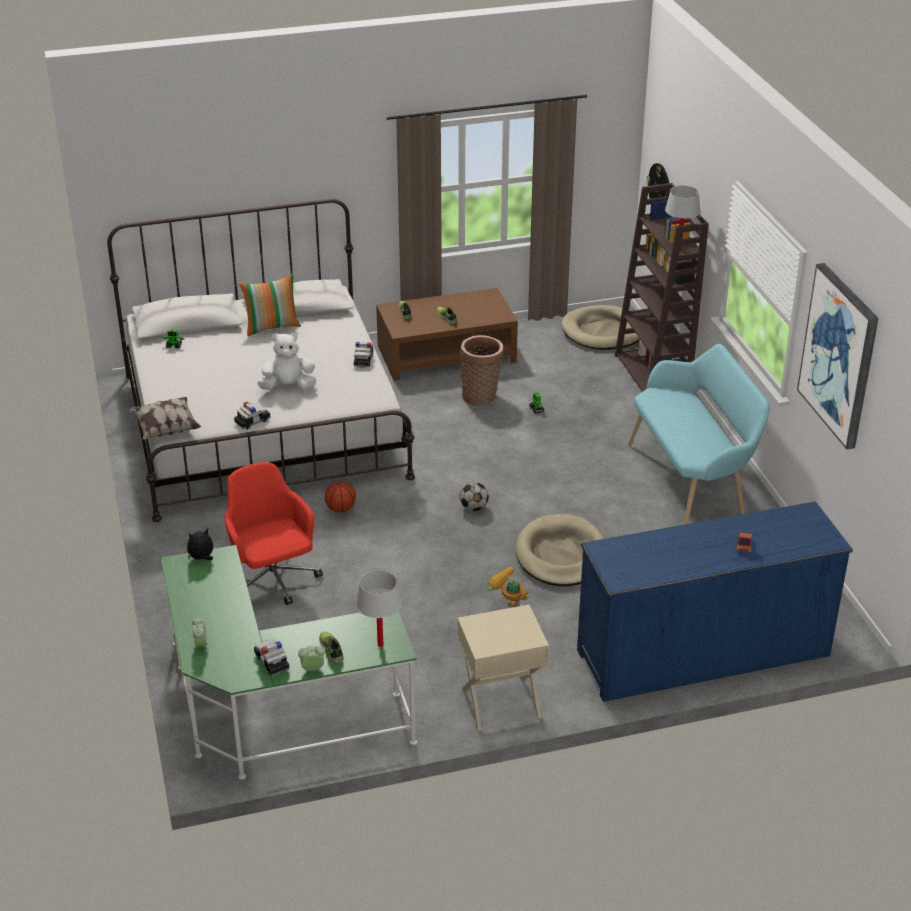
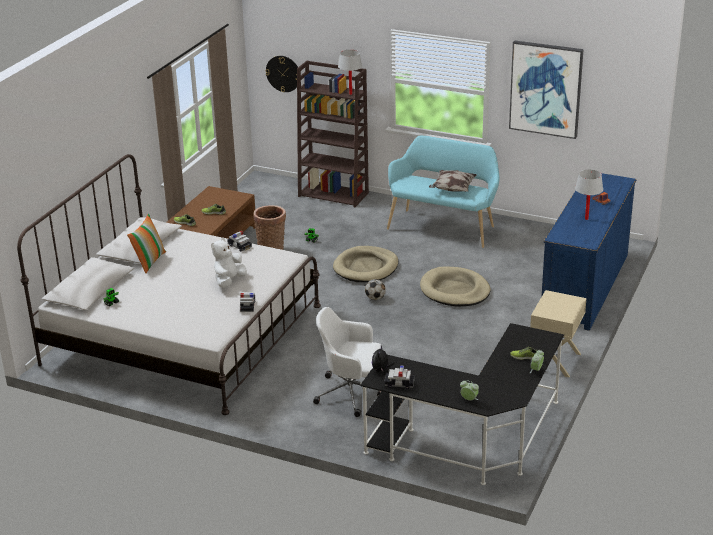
camera: 50 degrees left, 5 degrees down
(166, 429) = (207, 339): pillow -> pillow (452, 189)
(271, 662) = (514, 381): toy car -> toy car (399, 384)
(271, 711) = (473, 441): green desk -> black desk
(272, 581) = (351, 393): red office chair -> white office chair
(340, 509) = (313, 341): basketball -> none
(380, 645) = (540, 341): white table lamp -> white table lamp (586, 219)
(507, 607) = (478, 325): toy robot -> none
(603, 332) = (270, 189): beige dog bed -> beige dog bed (366, 267)

